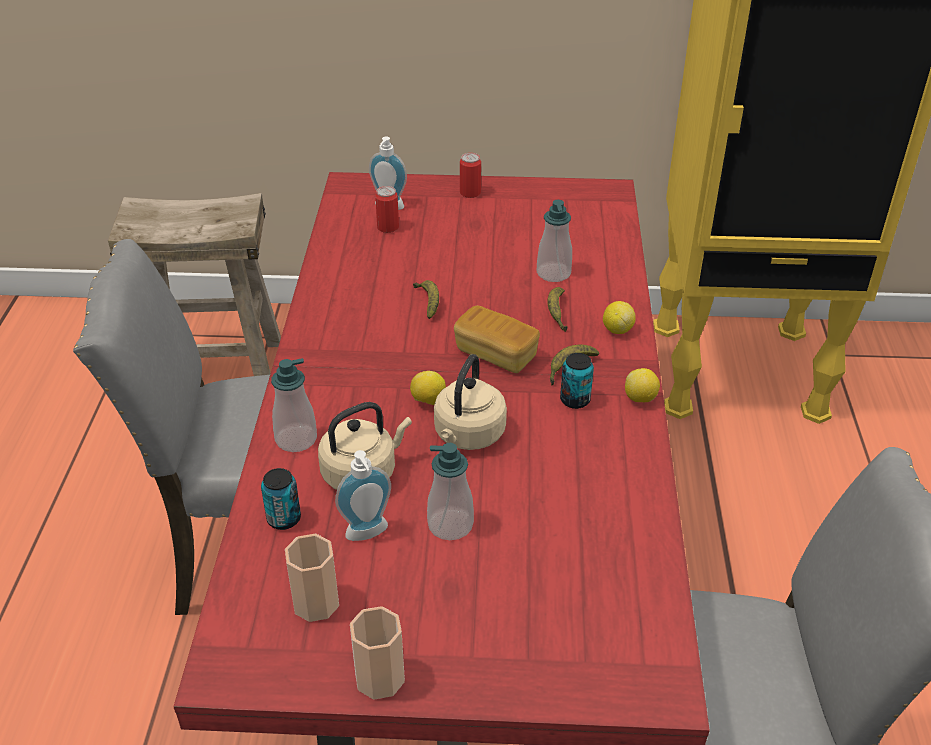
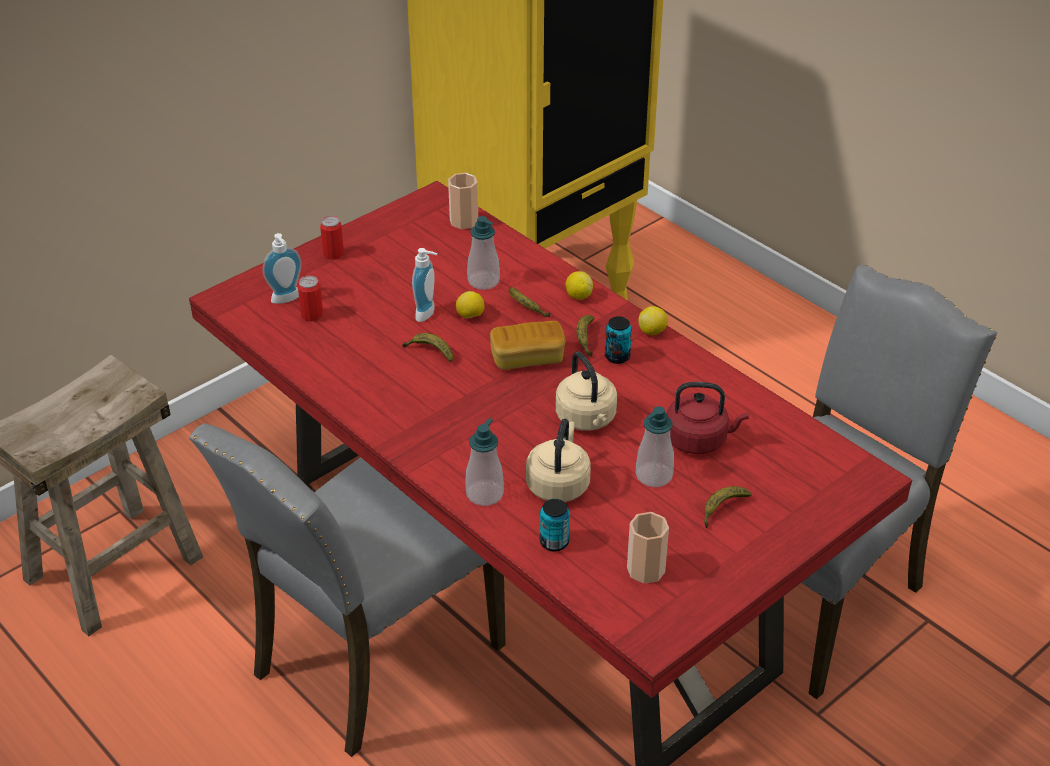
camera: 45 degrees left, 0 degrees up
(368, 535) = (617, 514): soap dispenser -> soap dispenser (428, 314)
(380, 678) = (736, 577): cup -> cup (464, 221)
(428, 401) = (530, 415): lemon -> lemon (470, 316)
(464, 603) = (722, 509): none -> banana
(539, 523) = (699, 440): none -> red kettle

